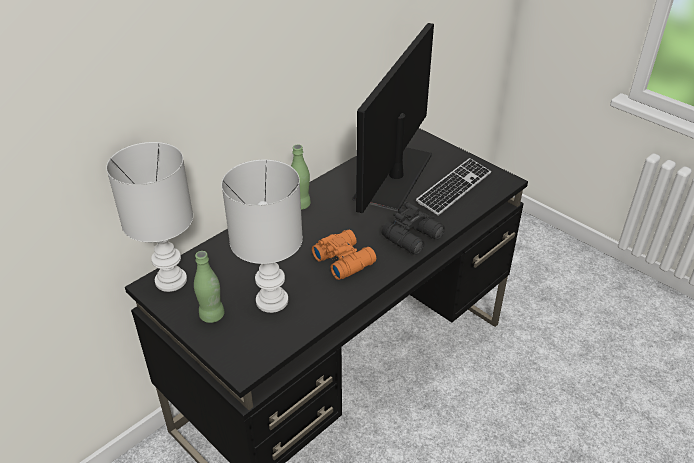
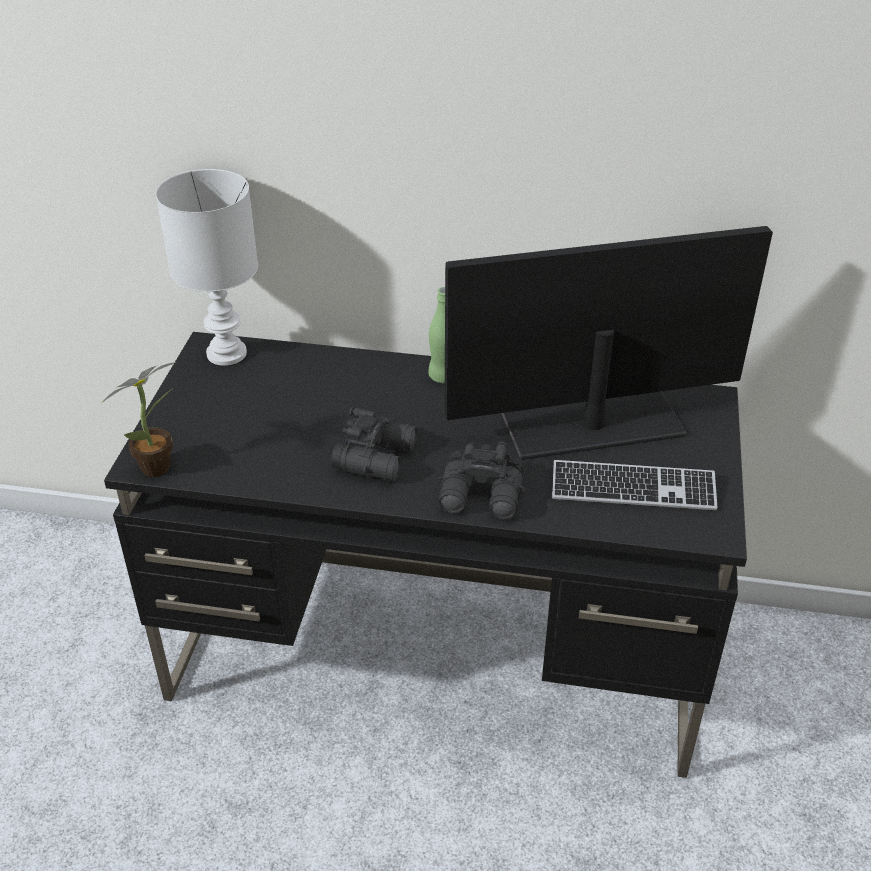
camera: 55 degrees right, 0 degrees up
(212, 315) = (198, 406): green bottle -> none
(255, 357) = (161, 465): none -> potted plant
(273, 301) = (256, 437): white table lamp -> none
(344, 259) = (378, 456): orange binoculars -> black binoculars

